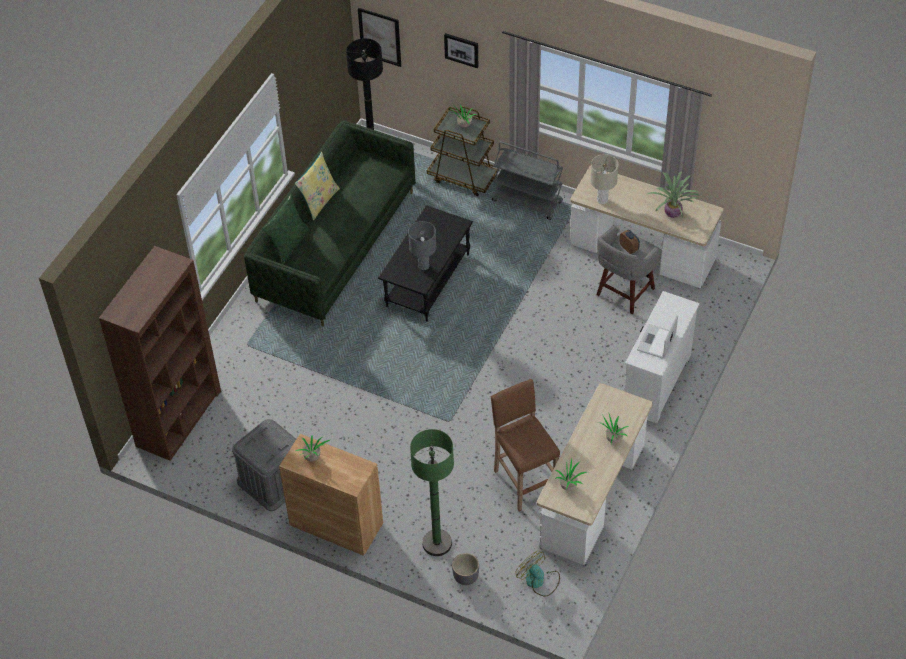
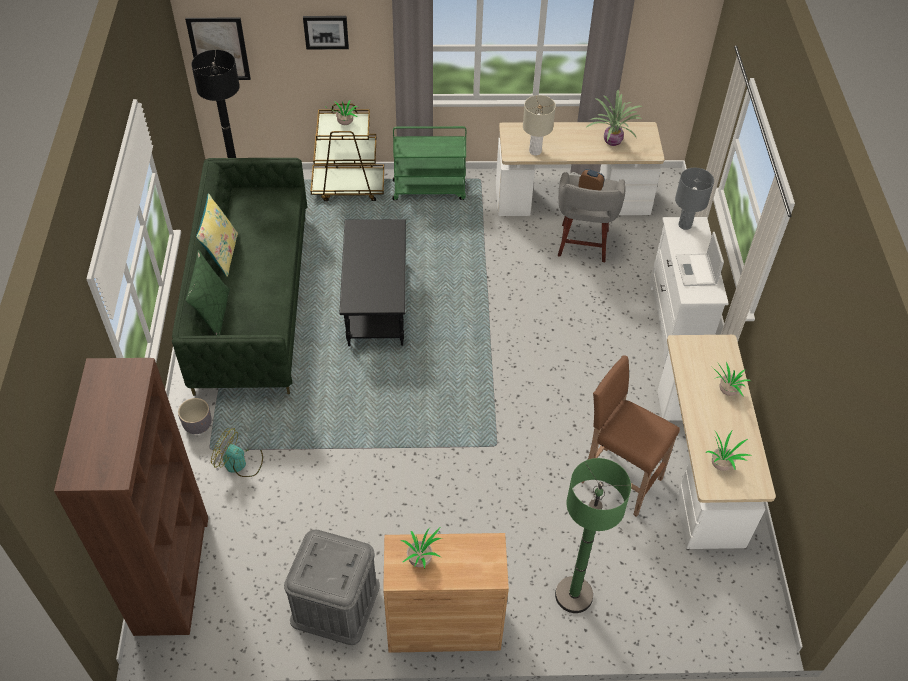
camera: 30 degrees left, 0 degrees up
(423, 266) = (383, 283): grey table lamp -> grey table lamp (685, 225)
(465, 576) = (631, 621): grey planter -> grey planter (197, 425)
(527, 202) = (429, 190): grey cart -> green cart
(539, 581) = (712, 589): fan -> fan (240, 463)

